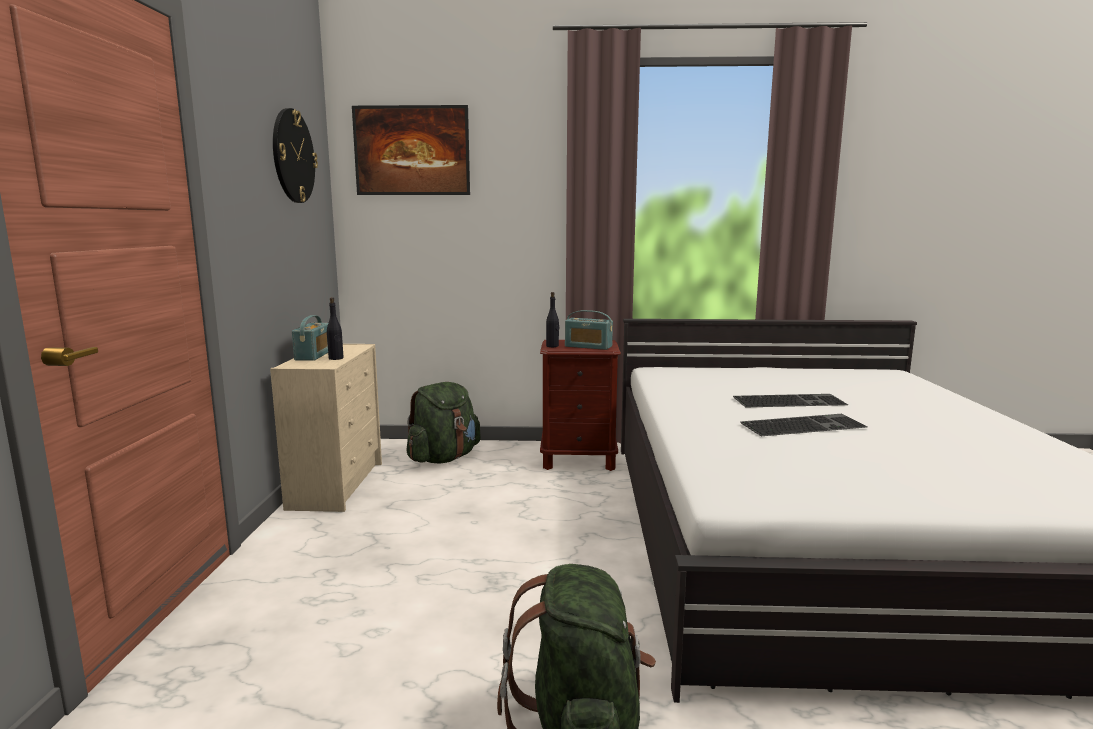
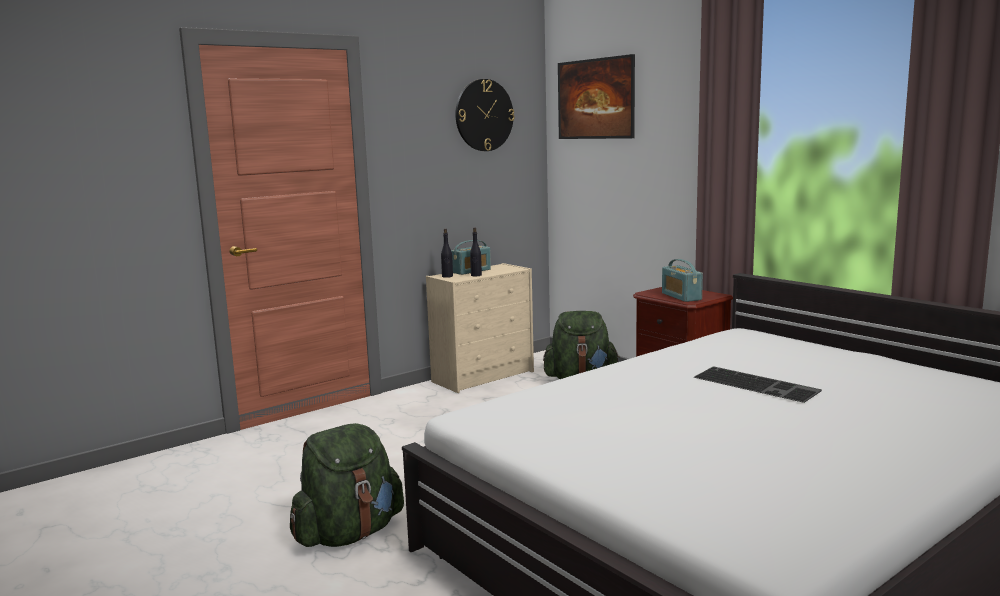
camera: 50 degrees right, 0 degrees up
(552, 346) = (653, 291): black bottle -> black bottle (447, 276)
(803, 425) = (684, 400): keyboard -> none

